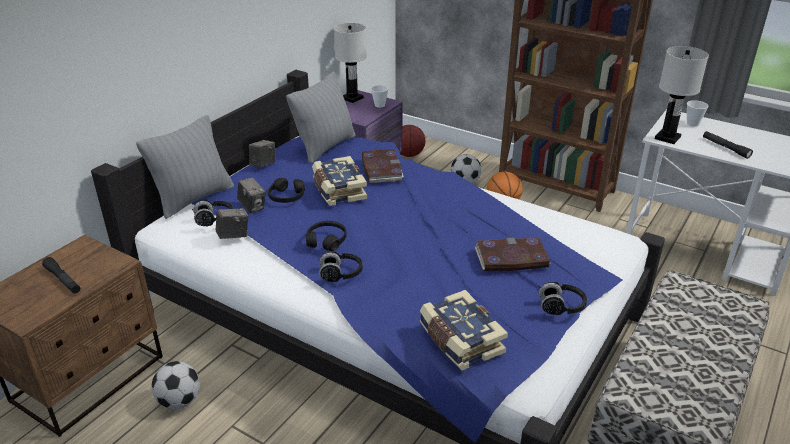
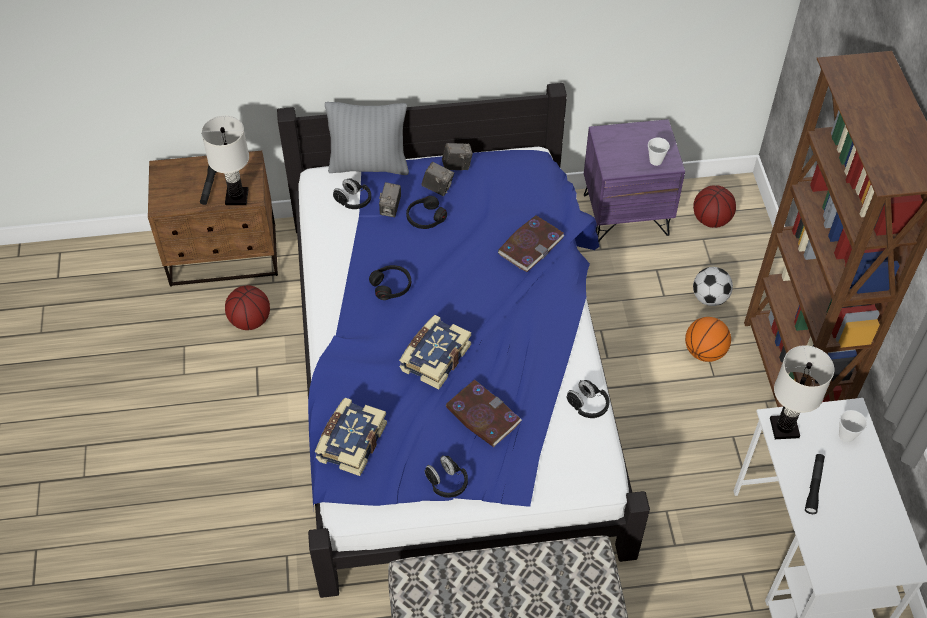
camera: 50 degrees right, 20 degrees up
(179, 402) = (250, 320): football -> basketball
(233, 235) = (346, 227): camera -> camera (438, 188)
(325, 147) = (529, 182): grey pillow -> none
(338, 190) = (466, 242): book -> book (434, 357)
(340, 274) = (361, 324): black headphones -> black headphones (587, 405)
(351, 98) = (645, 131): white table lamp -> white table lamp (236, 197)

